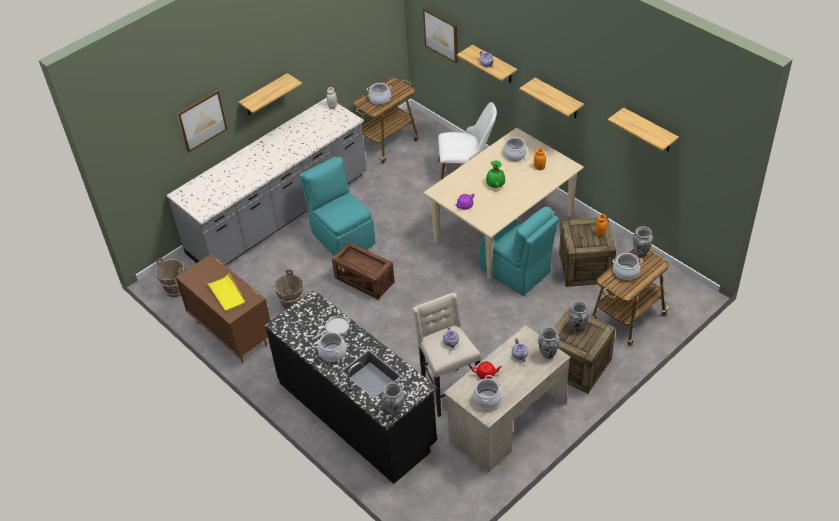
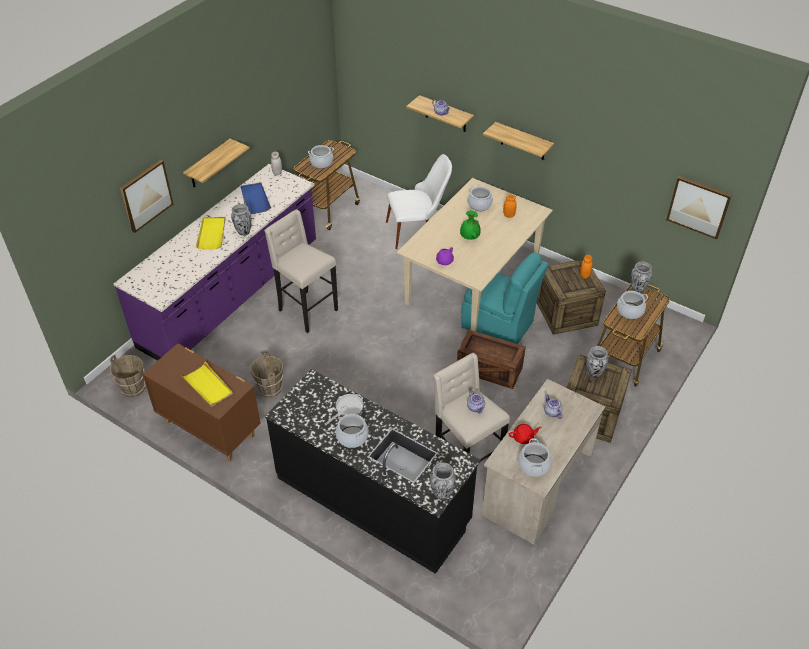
camera: 15 degrees left, 0 degrees up
(260, 159) = (212, 234): none -> yellow tray
(279, 215) = (231, 294): grey counter -> purple counter
(306, 130) = (255, 199): none -> blue tray
(342, 237) = (306, 310): turquoise chair -> beige stool
(364, 280) = (342, 353): crate -> crate (489, 369)
(441, 34) = (381, 89): picture -> picture (698, 206)
(547, 354) = (581, 407): vase -> vase (243, 232)
(649, 131) = (633, 162): shelf -> none

